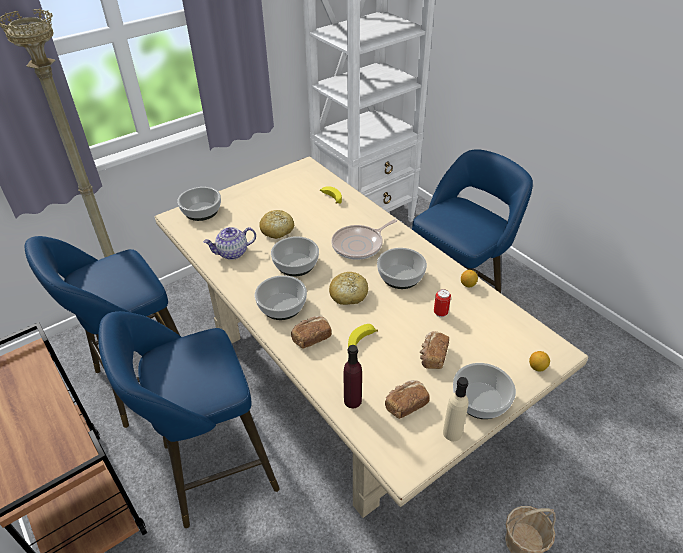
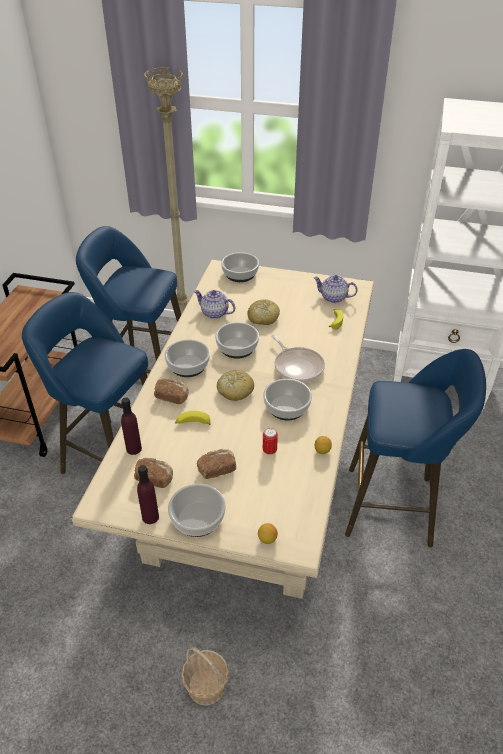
camera: 50 degrees right, 0 degrees up
(302, 183) = (333, 298): none -> teapot
(360, 245) = (297, 366): frying pan -> frying pan turned 135 degrees counterclockwise
(452, 433) = (150, 517): beige bottle -> purple bottle

